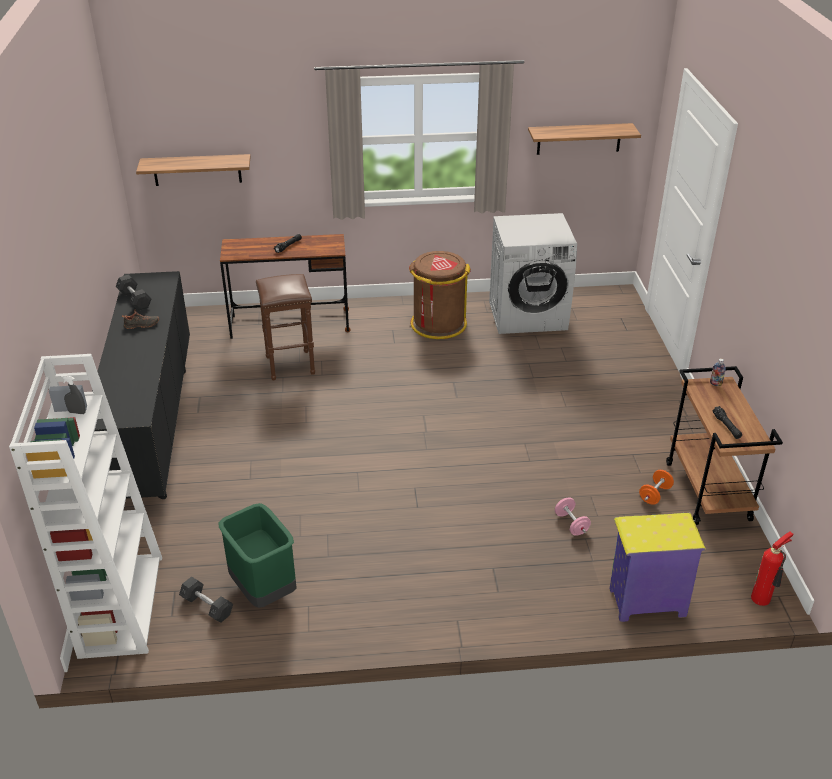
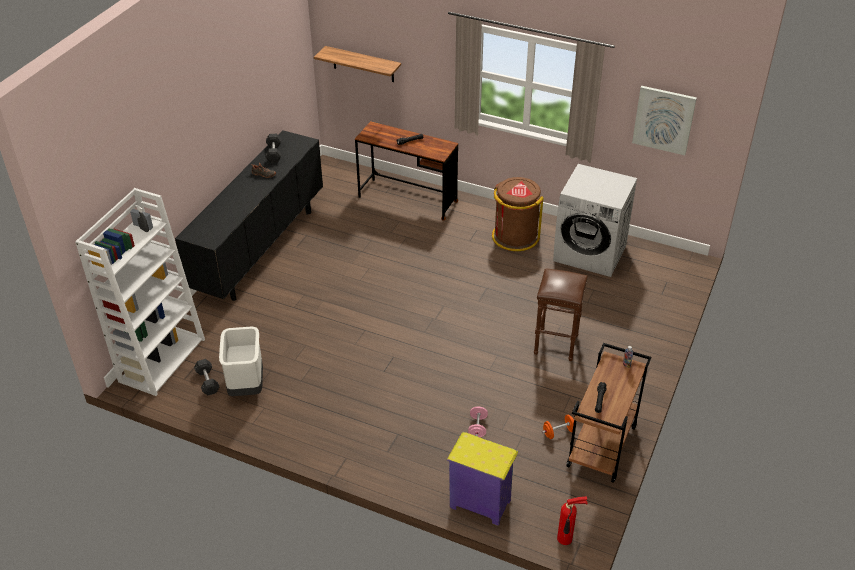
camera: 30 degrees right, 5 degrees up
(262, 590) = (246, 385): green trash can -> white trash can
(289, 365) = (382, 233): brown stool -> brown stool (555, 345)
(579, 139) = (664, 119): shelf -> picture

